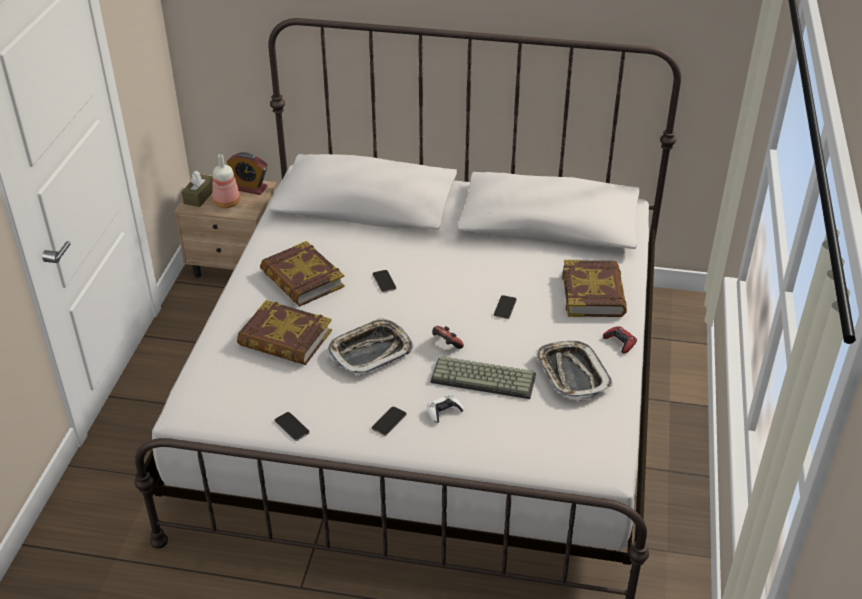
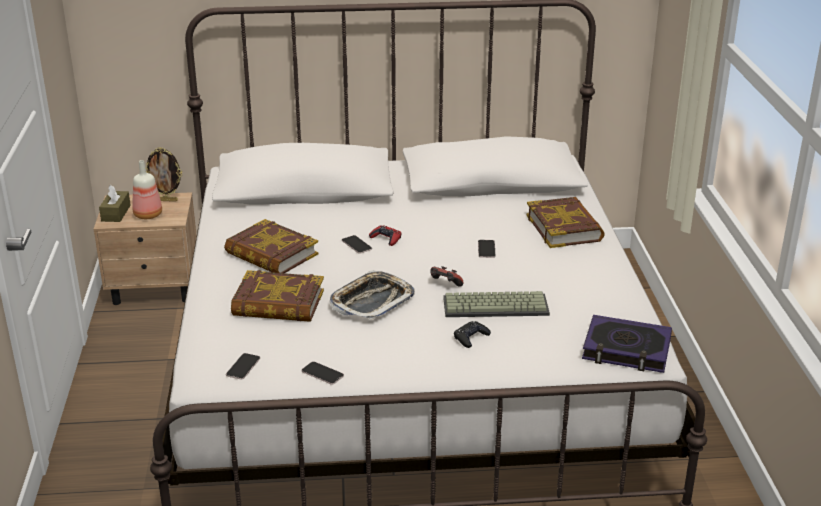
camera: 15 degrees left, 10 degrees down
(250, 188) = (167, 200): alarm clock -> picture frame
(389, 421) = (420, 354): phone -> phone (243, 367)
(444, 411) = (471, 337): white game controller -> black game controller
(571, 374) = (578, 290): tray -> none
(586, 455) = (626, 350): none -> book
(620, 342) = (609, 260): red game controller -> red game controller (386, 238)

